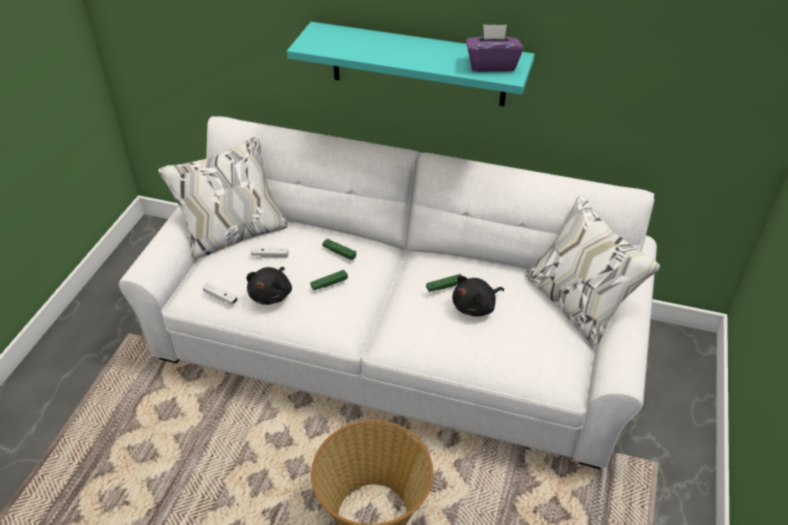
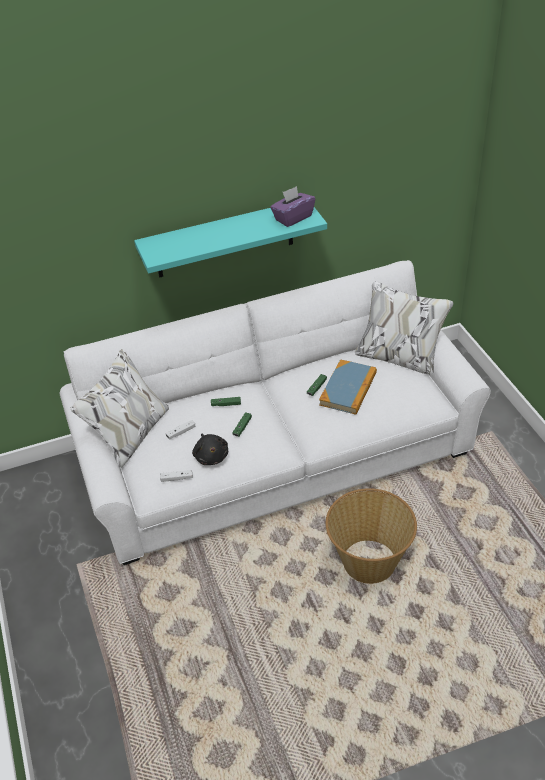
camera: 35 degrees left, 0 degrees up
(476, 307) = (348, 389): black plush toy -> book

